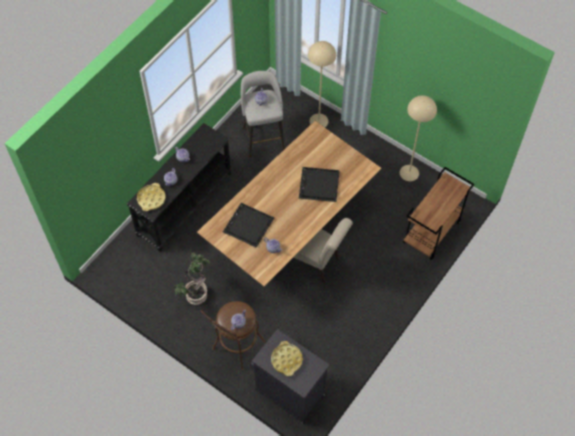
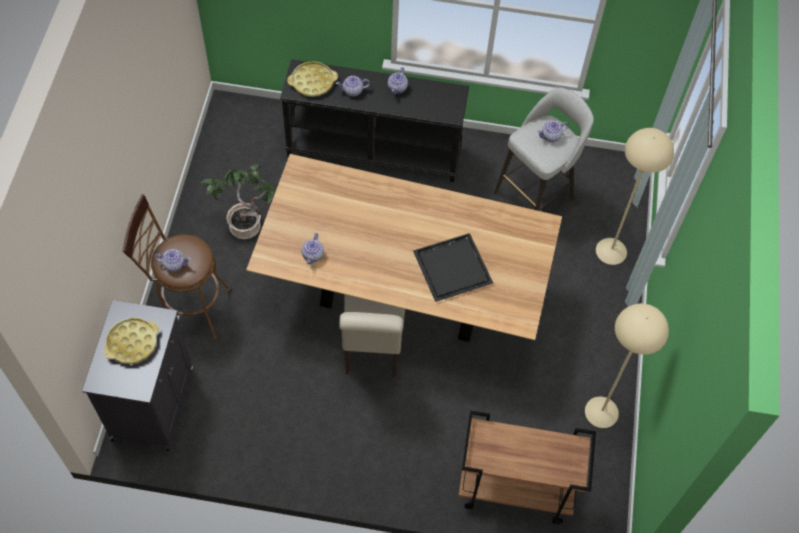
camera: 60 degrees right, 0 degrees up
(248, 224) = (334, 208): black tray -> none

